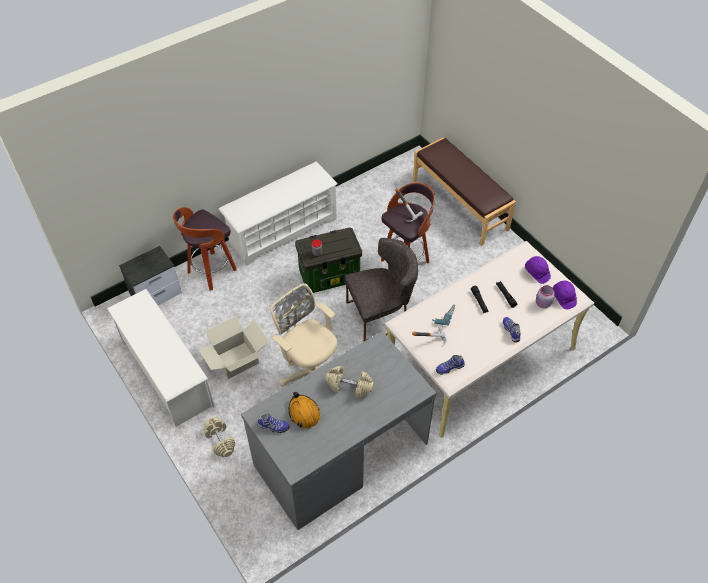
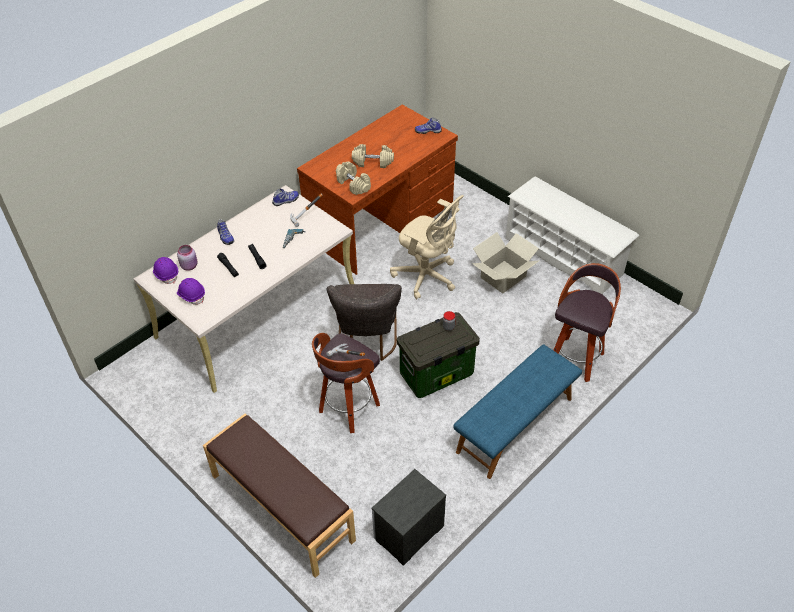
camera: 170 degrees right, 5 degrees down
(156, 293) = (622, 326): nightstand -> nightstand (408, 533)
(220, 441) = (487, 217): beige dumbbell -> beige dumbbell (353, 184)
(282, 230) = (515, 425): white shoe rack -> blue bench
(304, 413) = (406, 141): orange hard hat -> none
(340, 453) = (381, 222): grey desk -> brown desk
(381, 314) = (367, 341): grey chair -> grey chair turned 60 degrees counterclockwise

